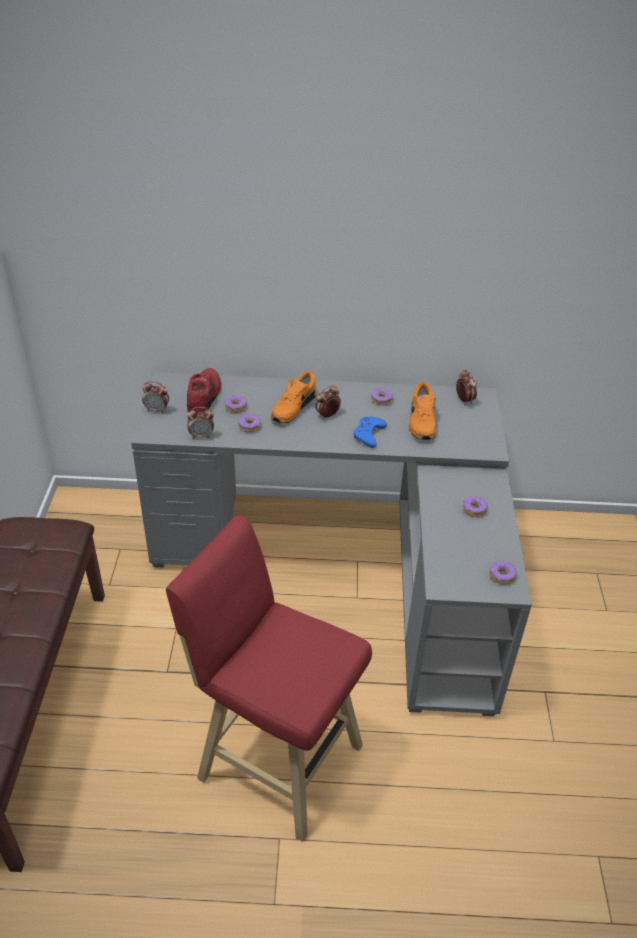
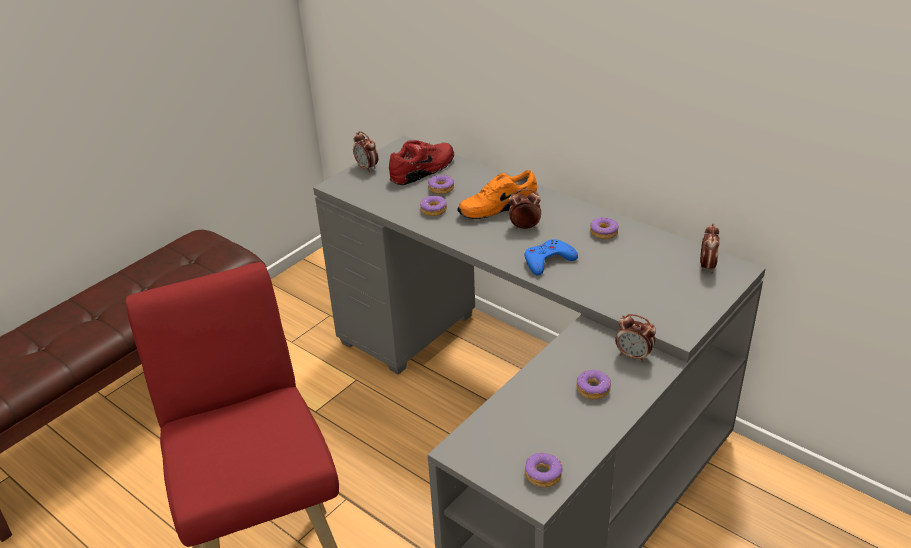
camera: 40 degrees right, 5 degrees down
(201, 436) = (379, 203): alarm clock -> alarm clock (633, 356)
(421, 422) = (623, 270): orange shoe -> none

